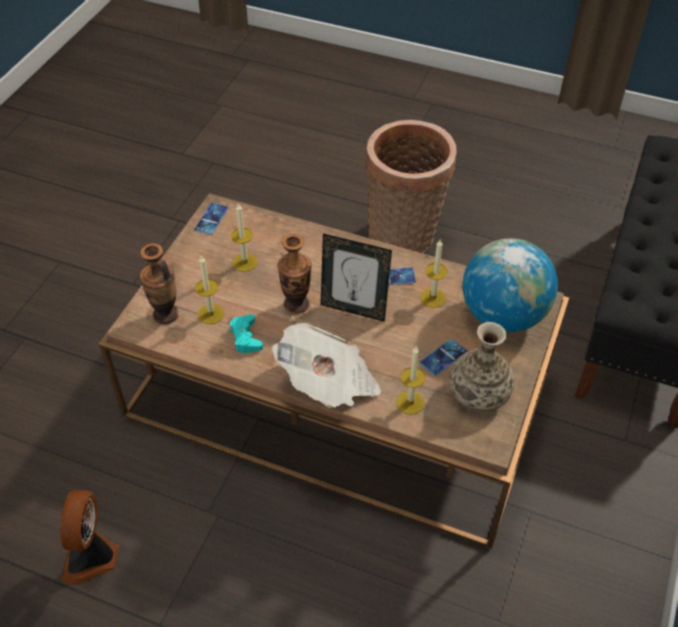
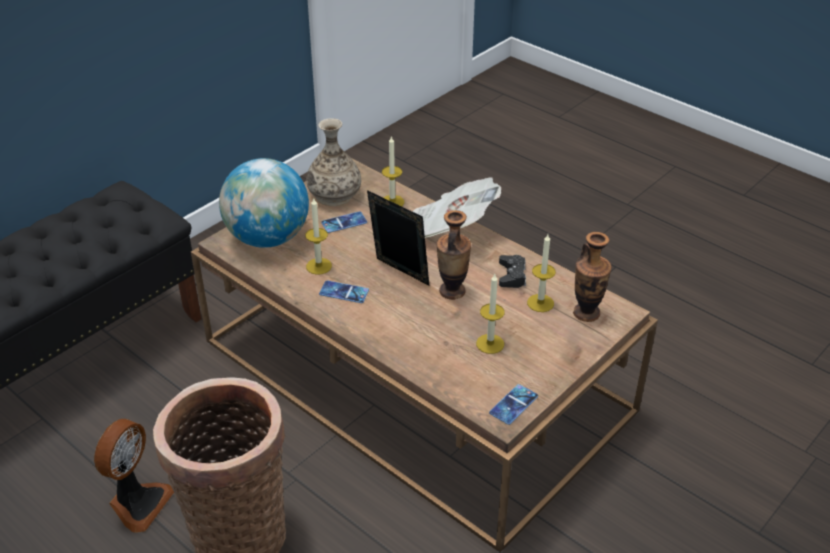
camera: 160 degrees left, 10 degrees down
(92, 557) = (668, 314): fan -> fan (138, 503)
(245, 338) = (512, 275): turquoise game controller -> black game controller

